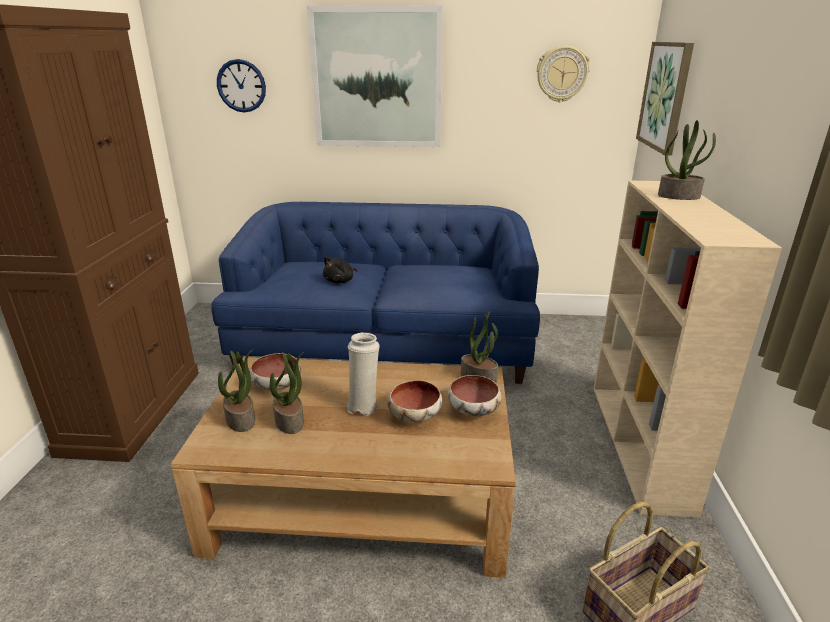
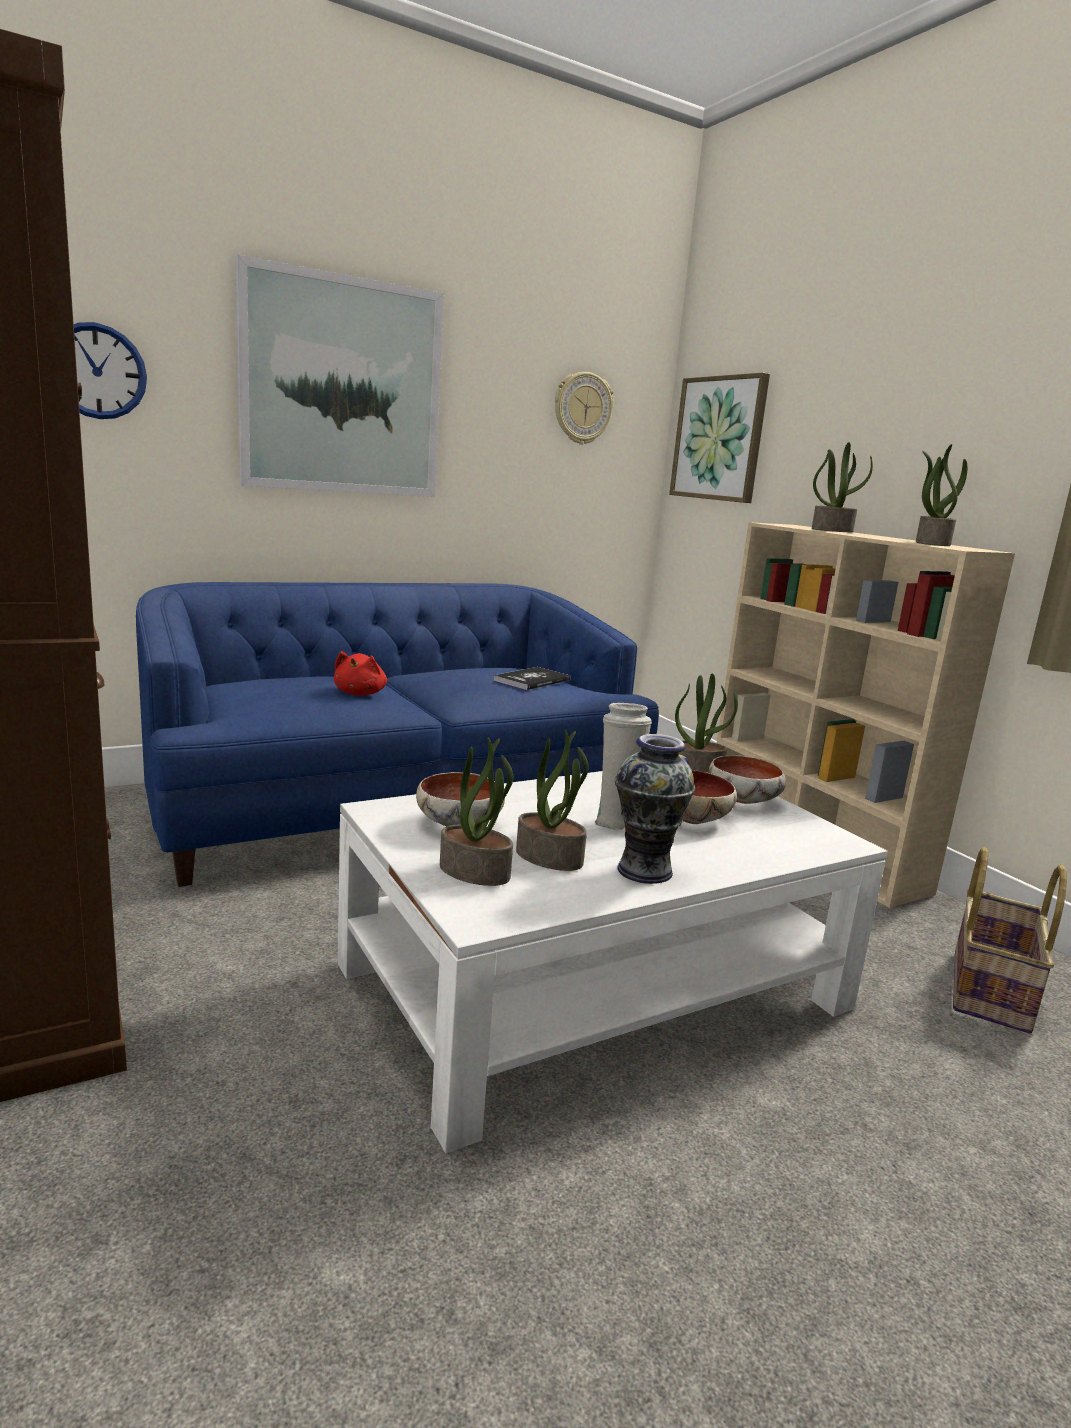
camera: 35 degrees left, 10 degrees down
(326, 446) = (645, 871): none -> vase
(340, 281) = (361, 693): black plush toy -> red plush toy
(363, 497) = (596, 986): brown coffee table -> white coffee table
(457, 283) = (532, 680): none -> book
(718, 226) = (931, 543): none -> potted plant

